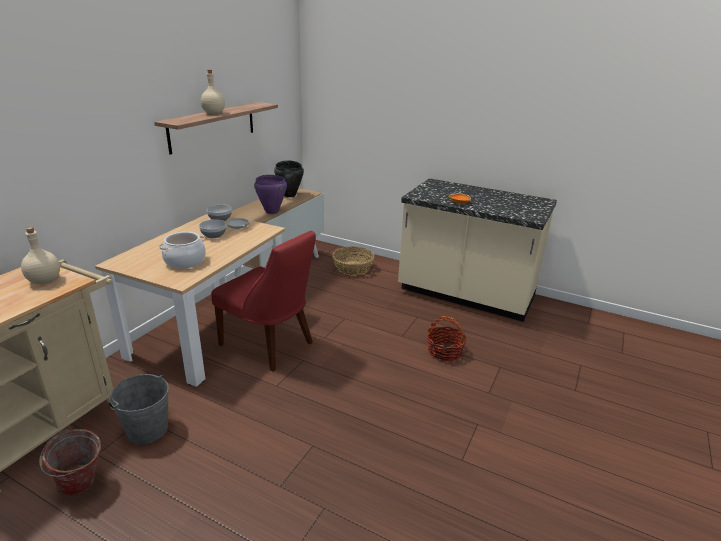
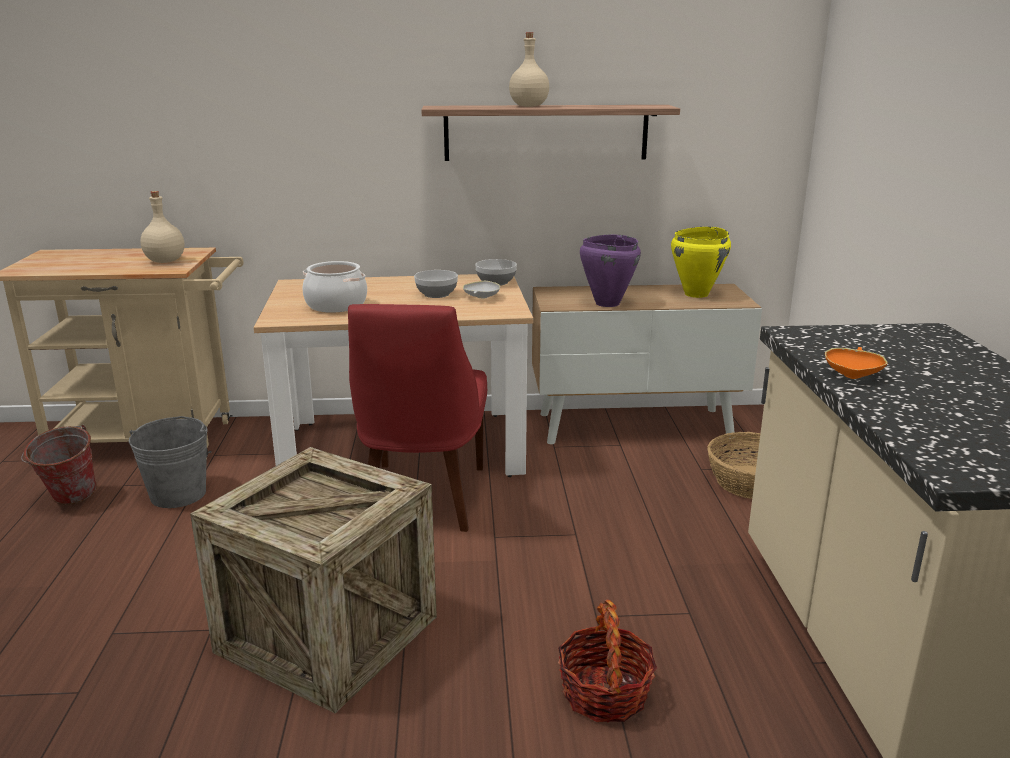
camera: 60 degrees right, 5 degrees down
(290, 195) = (697, 294): black cooking pot -> yellow cooking pot
(352, 407) = (327, 634): none -> crate

